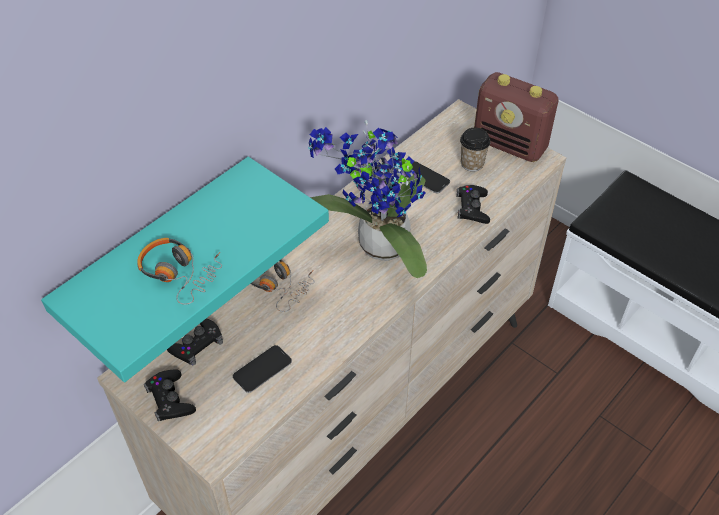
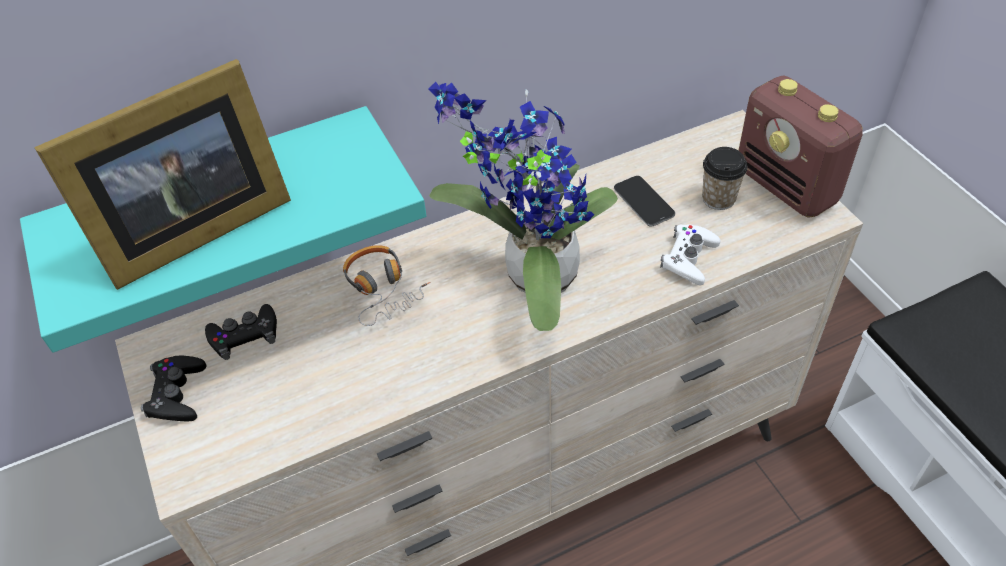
camera: 25 degrees right, 0 degrees up
(179, 273) = (189, 231): headphones -> picture frame
(262, 369) = (303, 392): phone -> none
(472, 208) = (689, 258): black game controller -> white game controller

